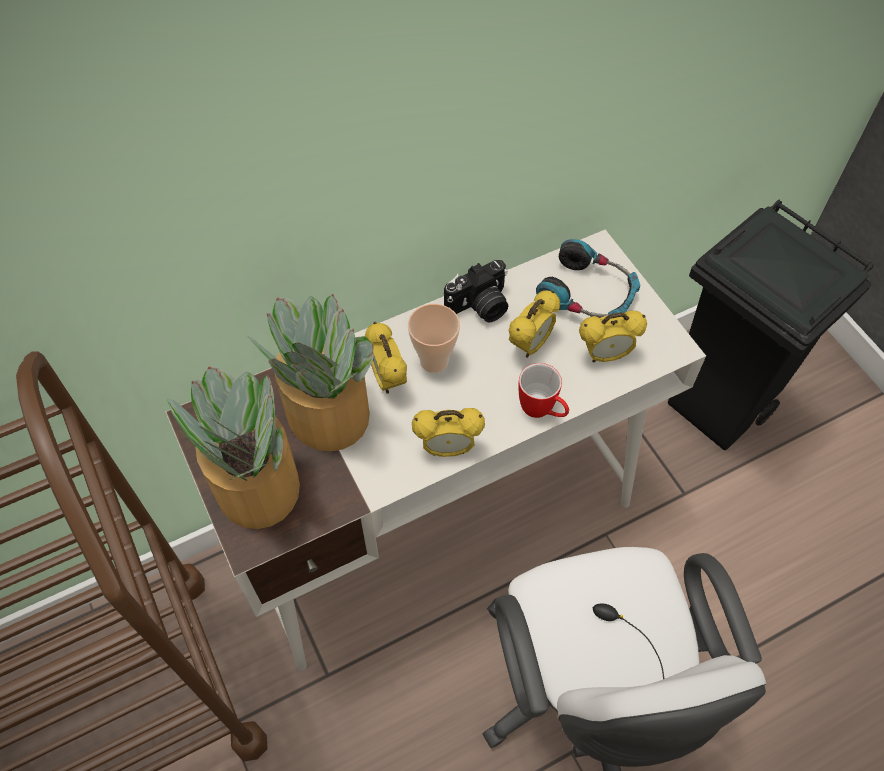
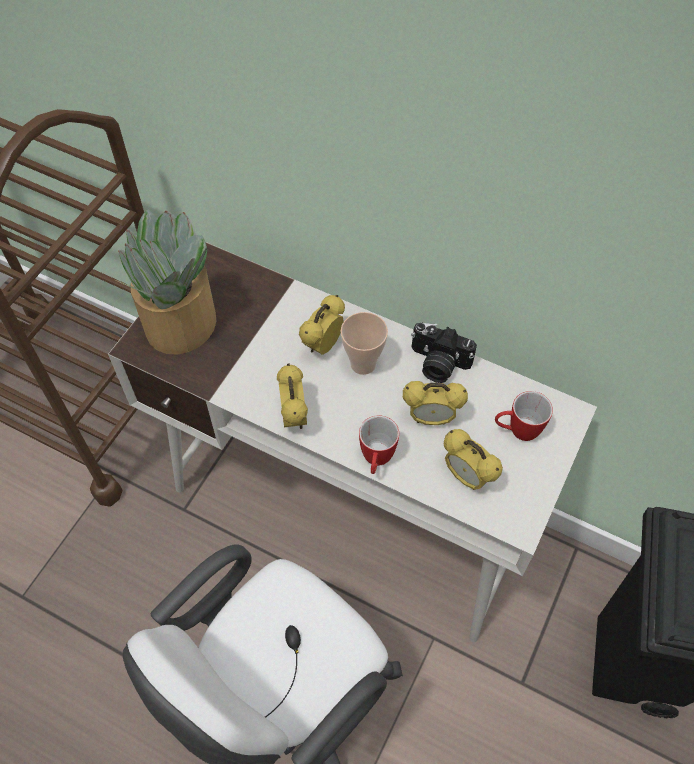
camera: 55 degrees right, 0 degrees up
(328, 415) = (266, 328): potted plant -> none
(447, 449) = (294, 417): alarm clock -> alarm clock turned 150 degrees counterclockwise
(588, 294) = (516, 431): headphones -> mug

